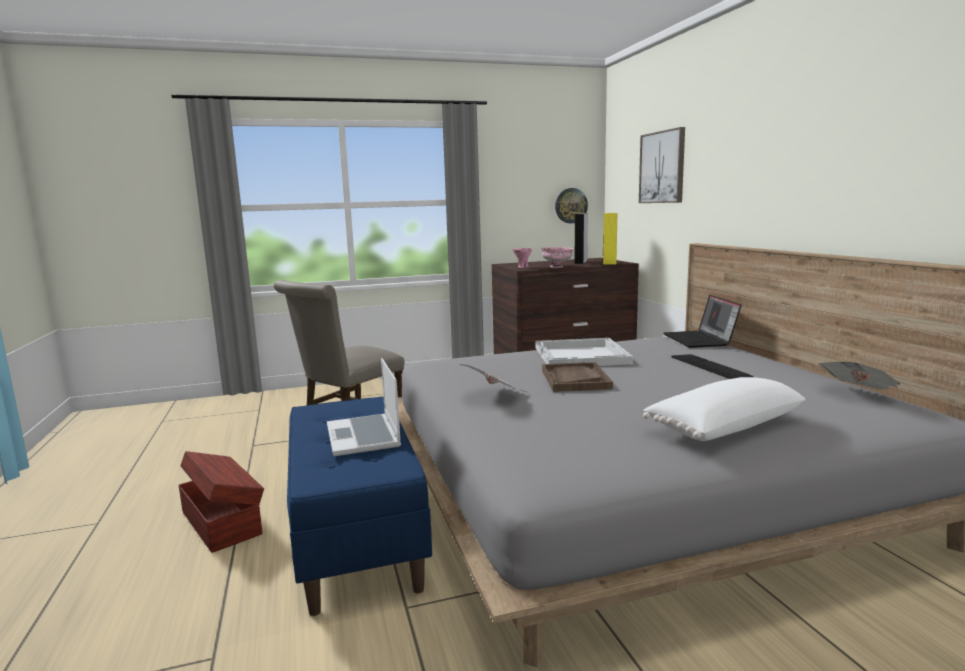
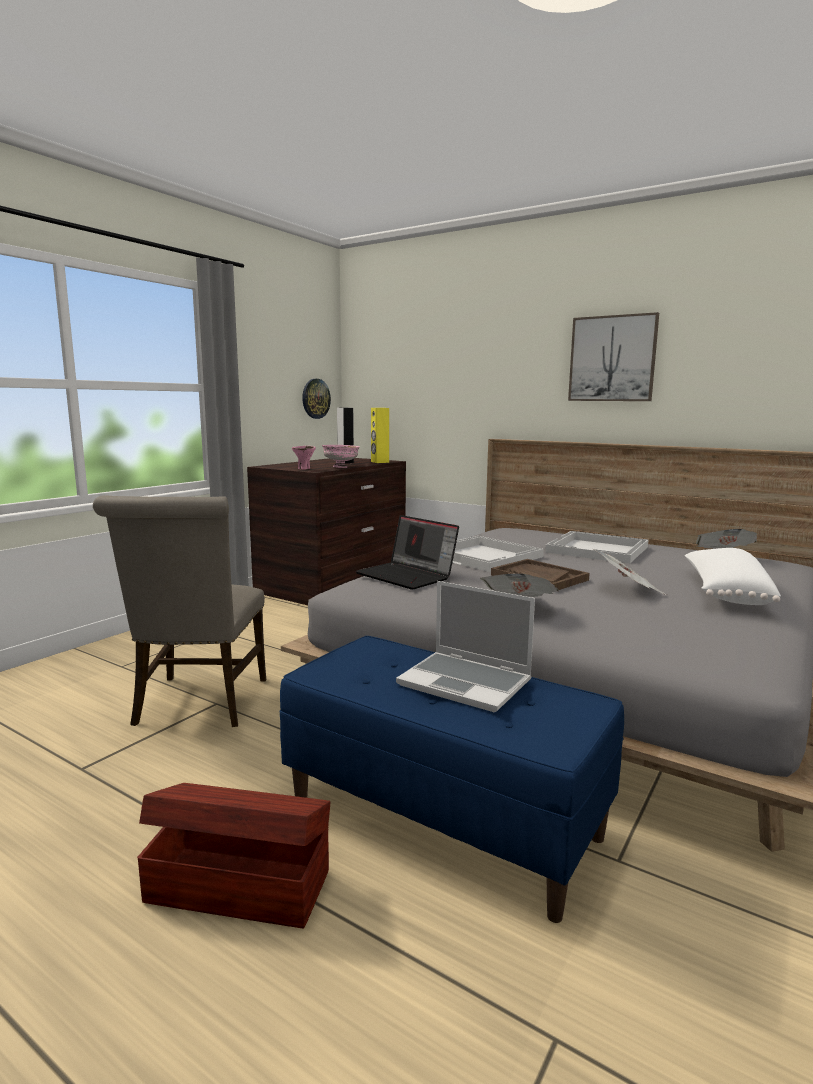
camera: 40 degrees left, 0 degrees up
(622, 403) = (628, 590): none -> newspaper
(662, 167) = (436, 362): picture -> picture (612, 359)
(700, 340) = (533, 530): laptop -> laptop (408, 576)
(709, 366) = (598, 550): keyboard -> white tray

